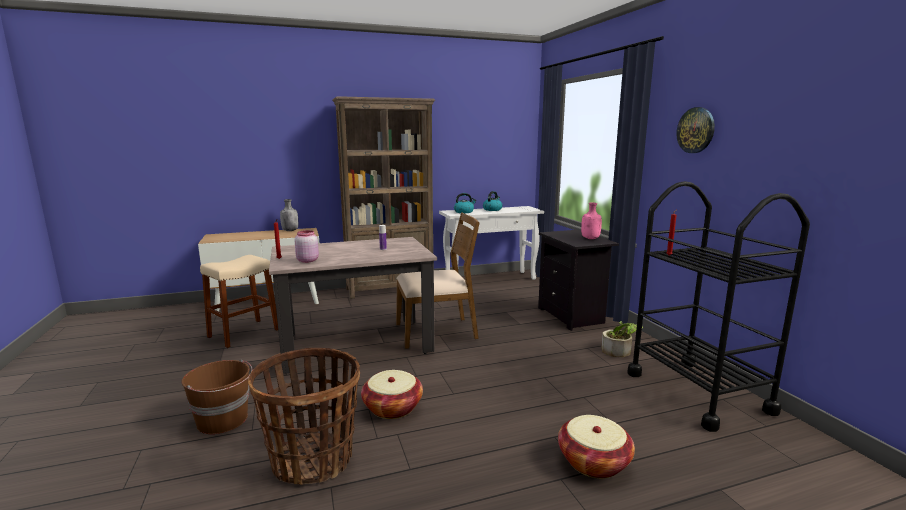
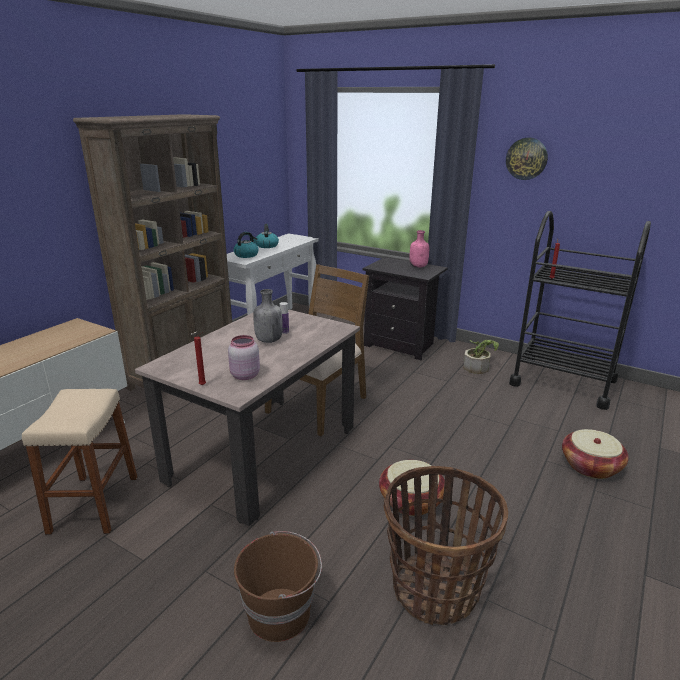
camera: 40 degrees left, 10 degrees up
(290, 230) = (50, 333): grey bottle -> grey bottle (268, 340)

